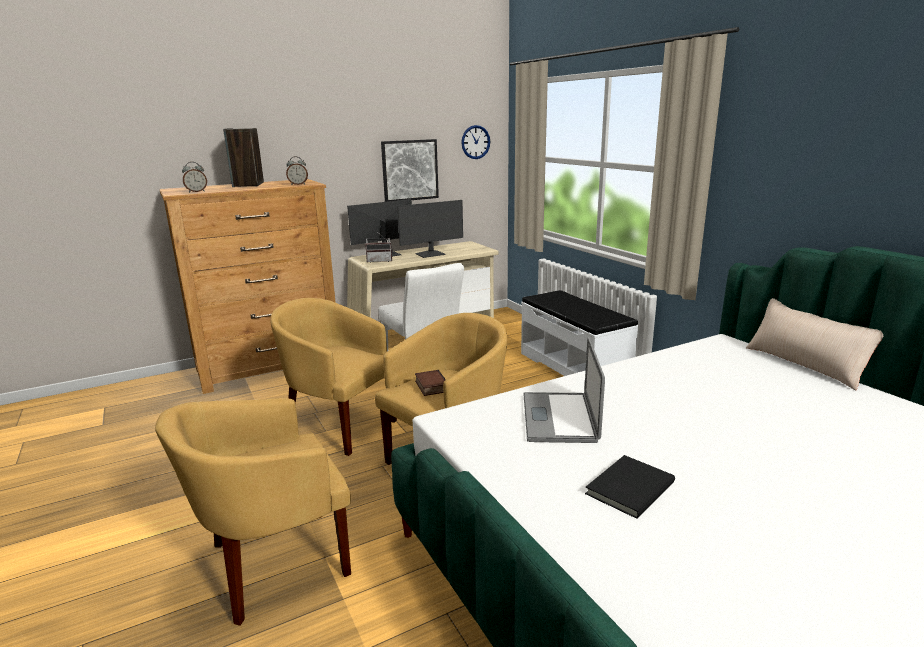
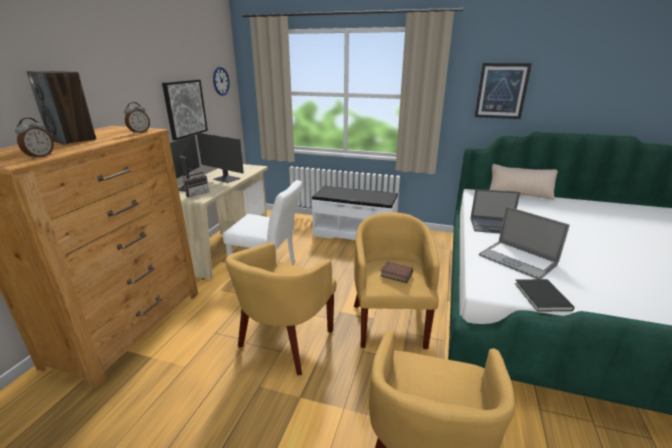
camera: 45 degrees left, 5 degrees up
(339, 426) = (285, 341): yellow armchair -> yellow armchair turned 45 degrees counterclockwise
(431, 254) = (226, 179): monitor -> monitor turned 105 degrees clockwise
(627, 487) = (611, 280): black book -> black book (541, 297)
(634, 381) = (494, 226): none -> laptop
(808, 167) = (501, 91): none -> picture

